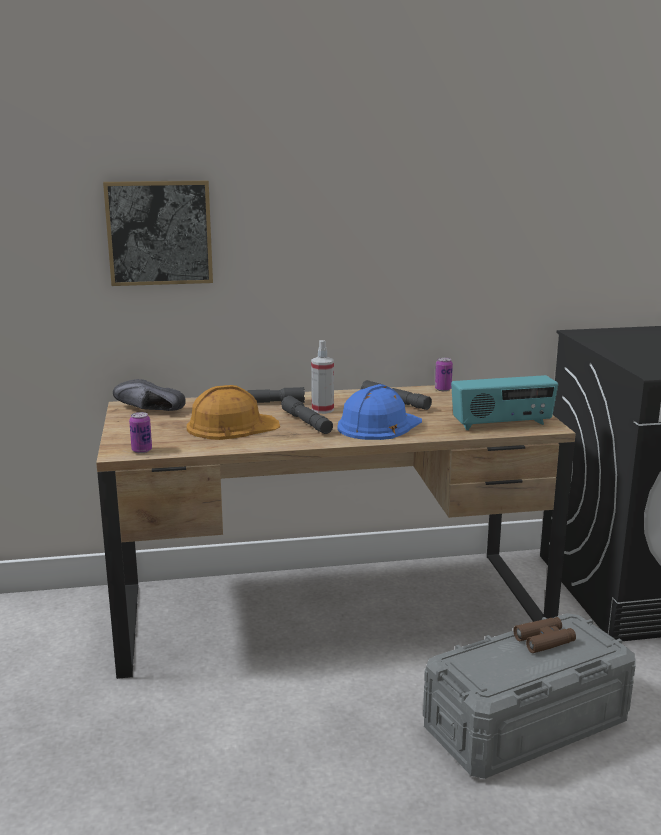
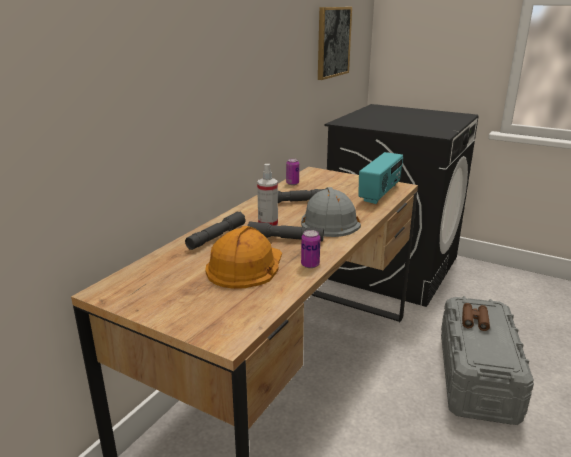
camera: 50 degrees left, 5 degrees up
(142, 450) = (240, 325): can -> can (310, 265)
(148, 411) = (139, 287): black shoe -> none
(159, 233) = (91, 82): picture -> picture (333, 42)
(378, 425) = (328, 221): blue hard hat -> grey hard hat

